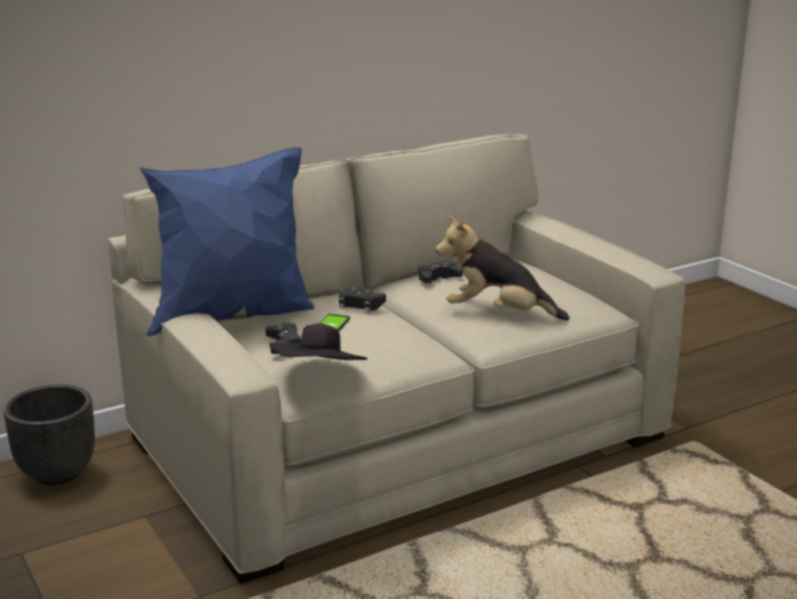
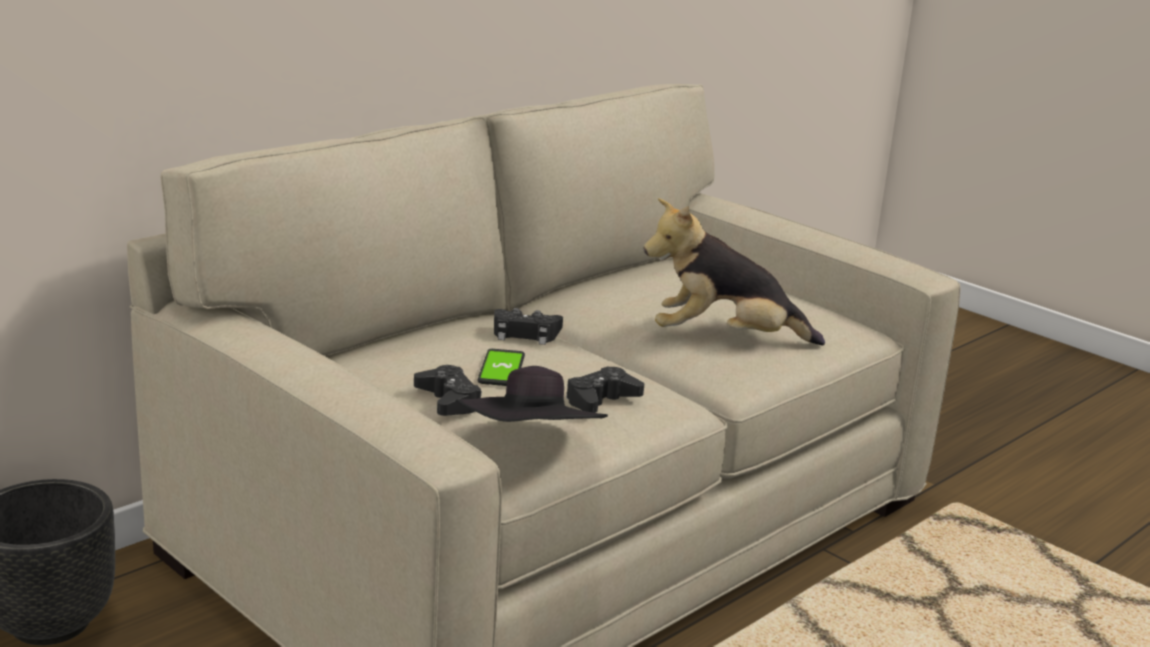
camera: 15 degrees left, 0 degrees up
(234, 319) = (348, 362): blue pillow -> none
(438, 278) = (613, 290): black game controller -> black game controller (601, 400)

